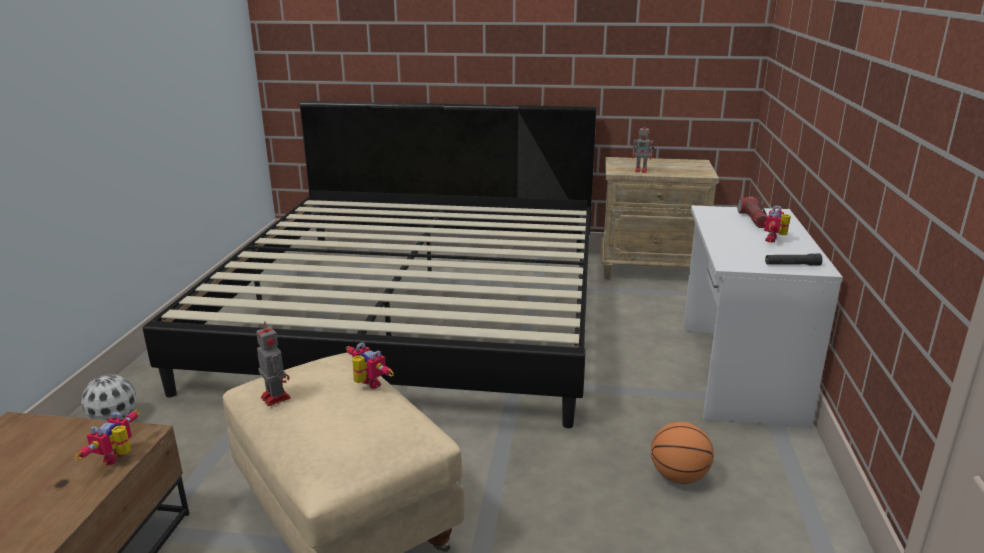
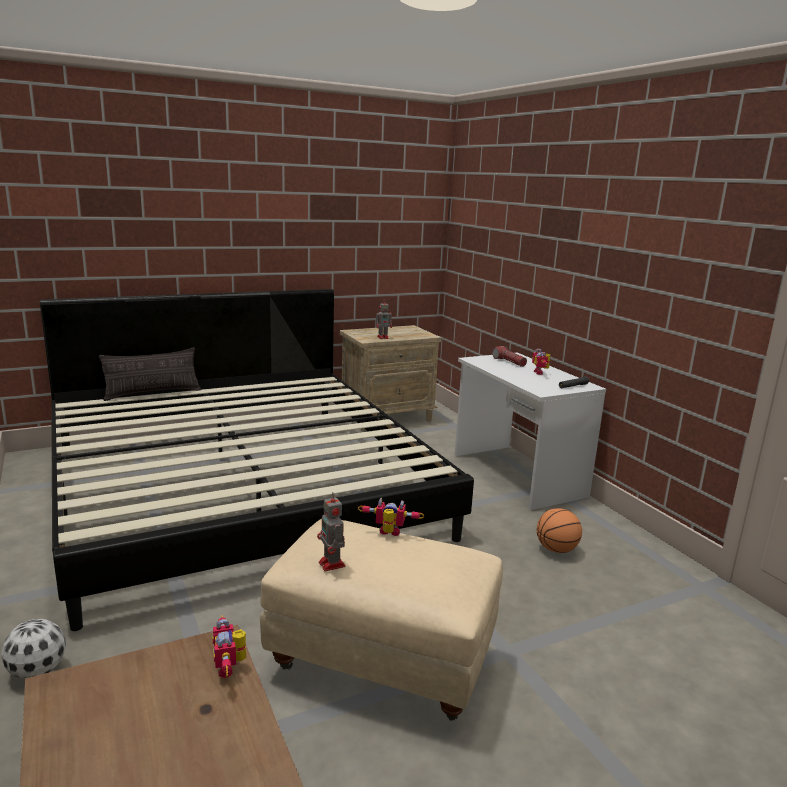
camera: 35 degrees left, 5 degrees down
(275, 397) = (332, 565): toy robot -> toy robot turned 135 degrees counterclockwise
(391, 202) = (153, 393): none -> pillow

